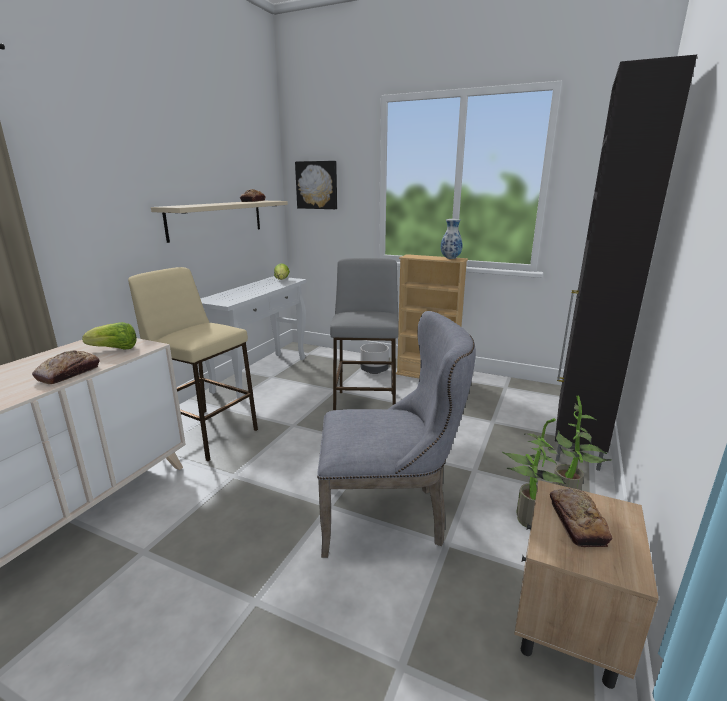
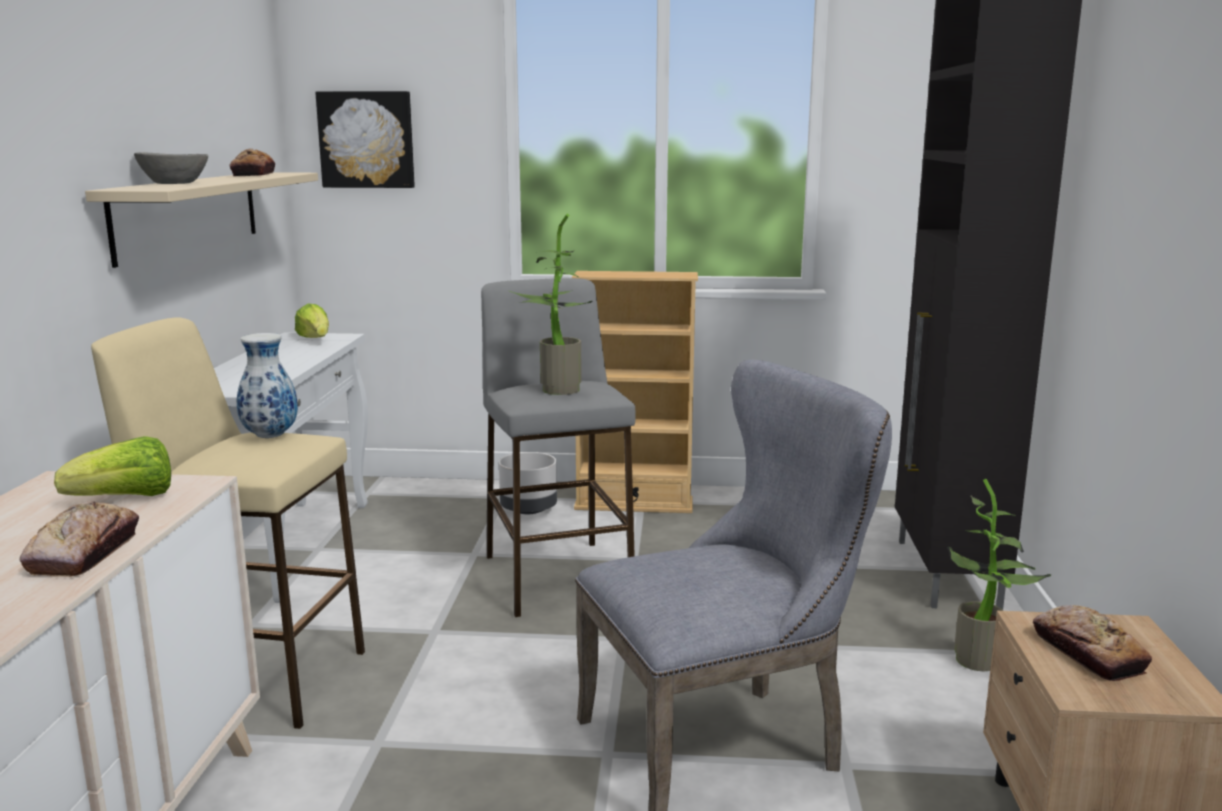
camera: 20 degrees left, 5 degrees down
(199, 204) = (175, 183): none -> grey bowl
(451, 258) = (670, 274): vase -> vase (271, 436)
(525, 520) = (941, 704): potted plant -> potted plant (554, 390)

